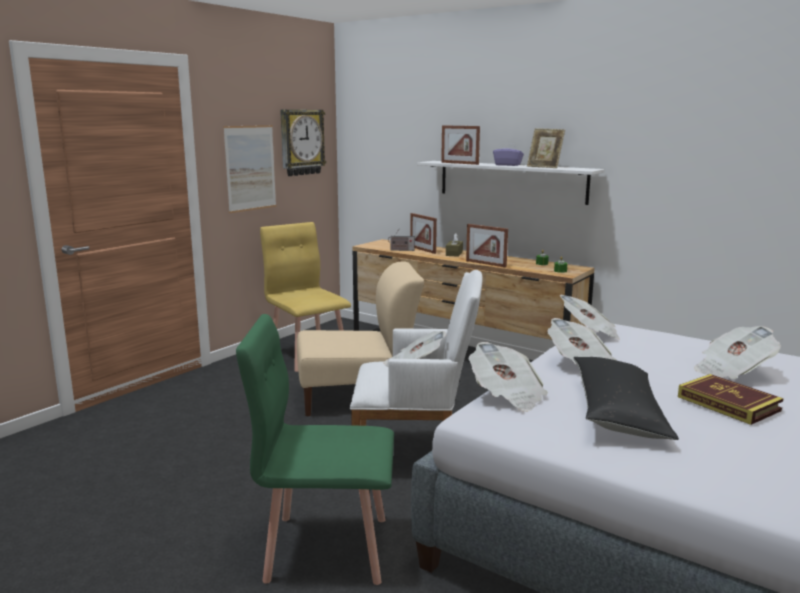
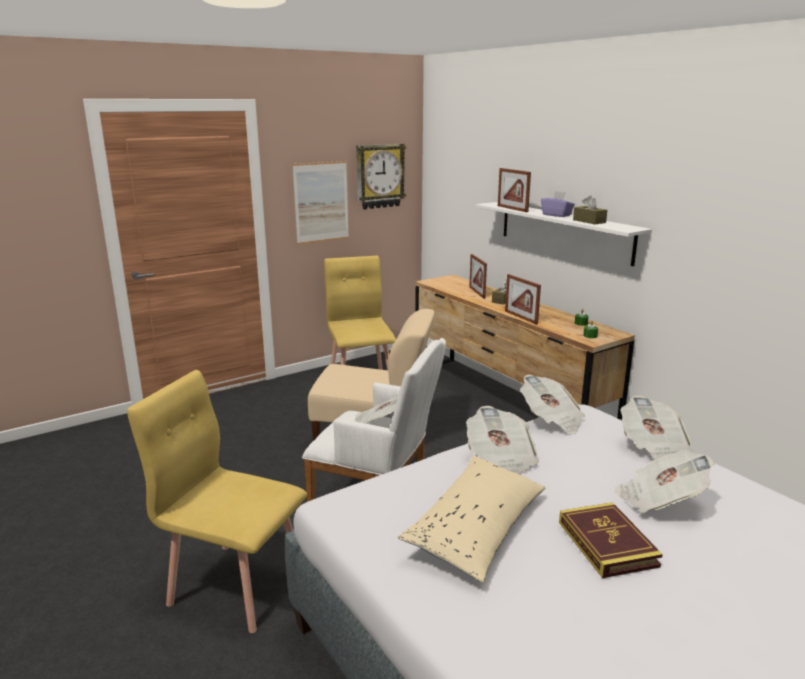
camera: 20 degrees right, 5 degrees up
(326, 547) = (237, 584): green chair -> yellow chair
(401, 250) = (455, 290): radio -> none
(507, 396) = (387, 485): newspaper -> newspaper (653, 448)
(544, 167) = (589, 221): picture frame -> brown tissue box
(618, 412) = (476, 528): black pillow -> beige pillow

